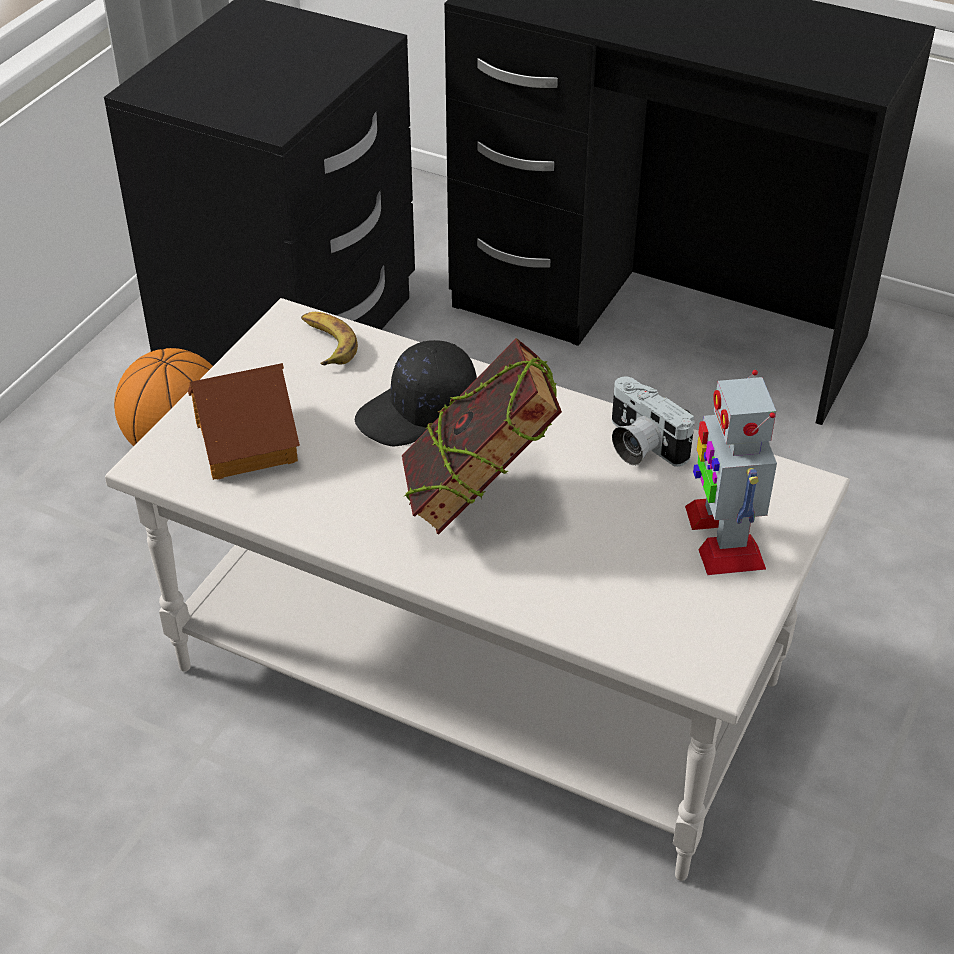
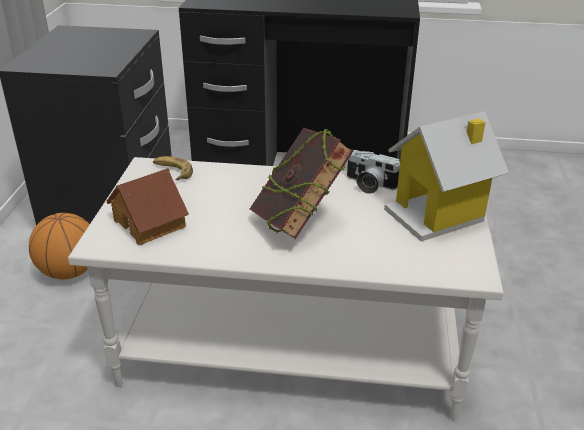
camera: 20 degrees left, 10 degrees down
(418, 413) = (242, 192): black cap -> none
(723, 536) = (438, 214): toy robot -> toy house

